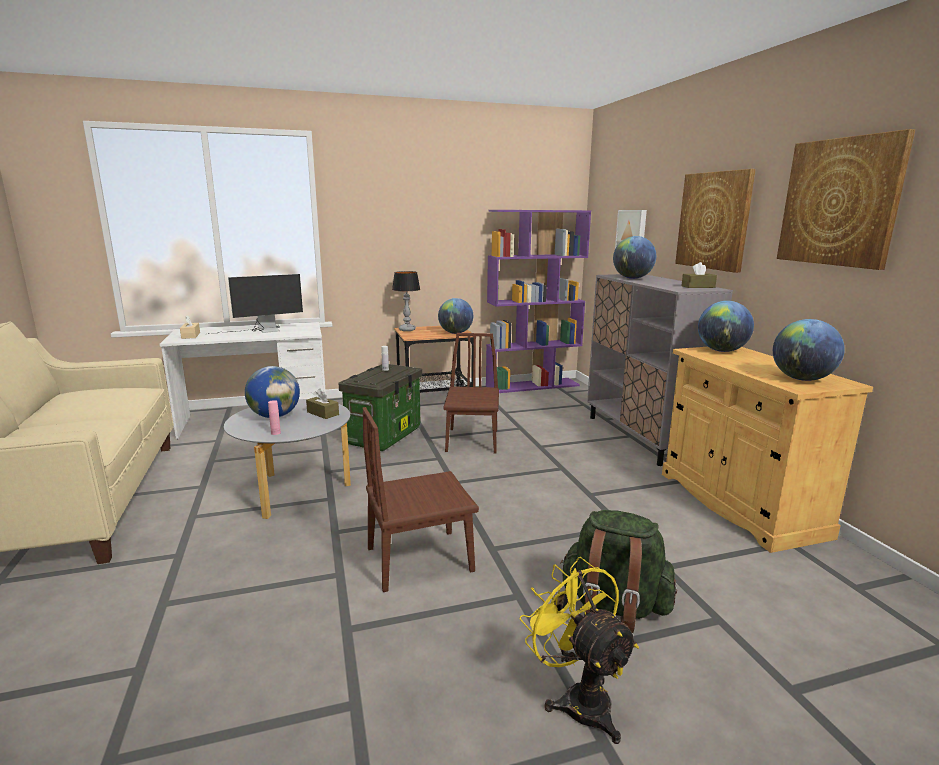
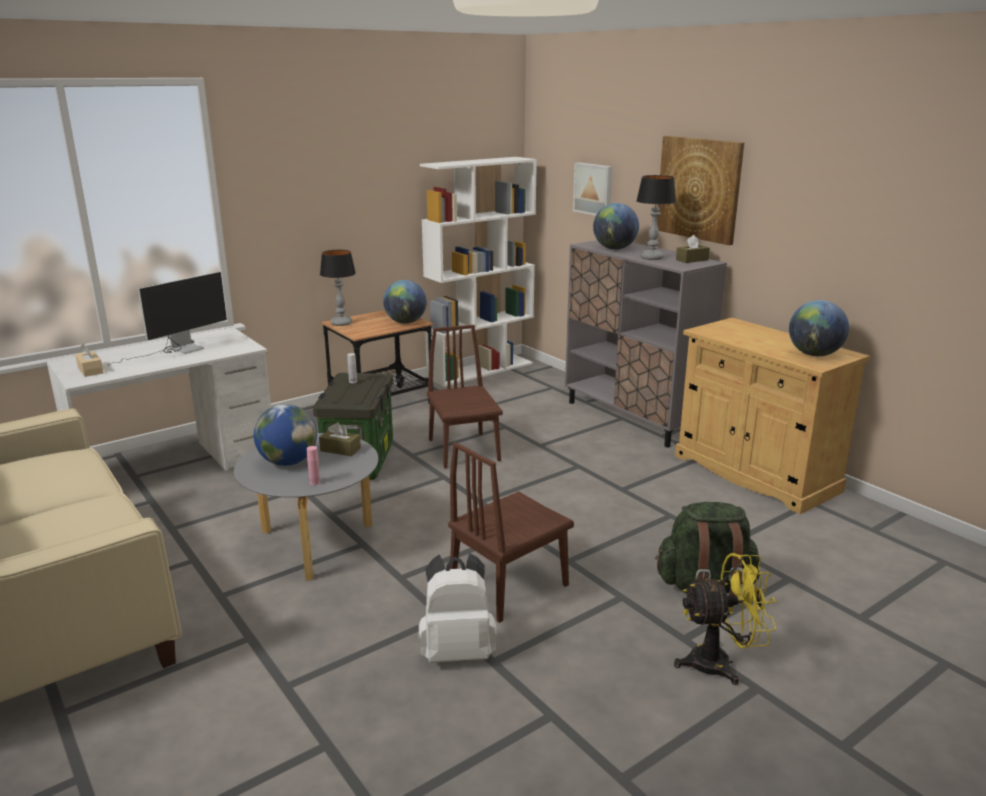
camera: 20 degrees left, 5 degrees up
(324, 610) = (457, 651): none -> white backpack
(533, 385) = (481, 370): purple bookcase -> white bookcase
(578, 698) = (720, 663): yellow fan -> yellow fan turned 135 degrees clockwise
(659, 284) = (652, 258): none -> table lamp
(721, 351) = (727, 327): globe -> none
(840, 202) = (831, 187): picture -> none

